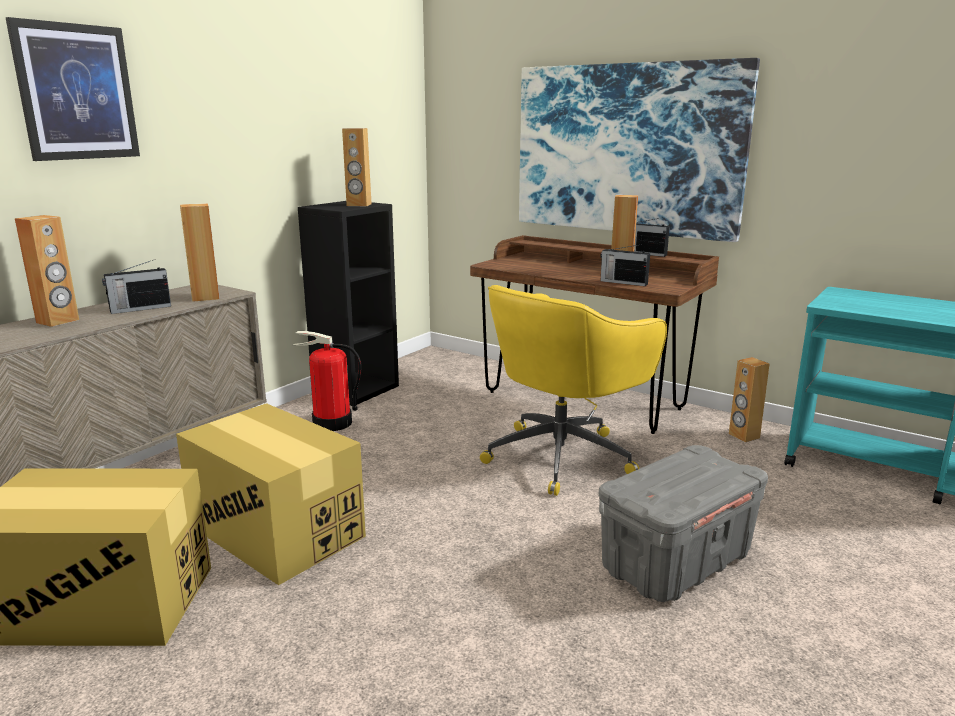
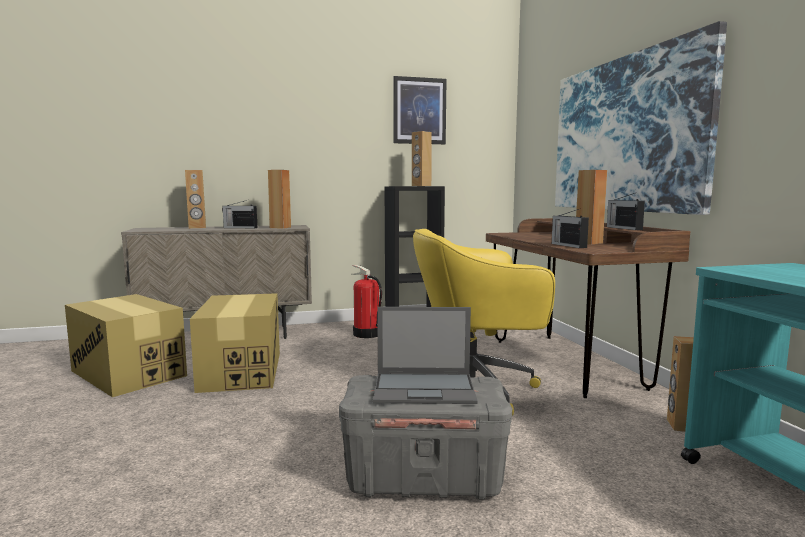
camera: 40 degrees right, 10 degrees down
(76, 92) = (240, 109): picture -> picture (419, 111)
(684, 476) = (425, 388): none -> laptop

